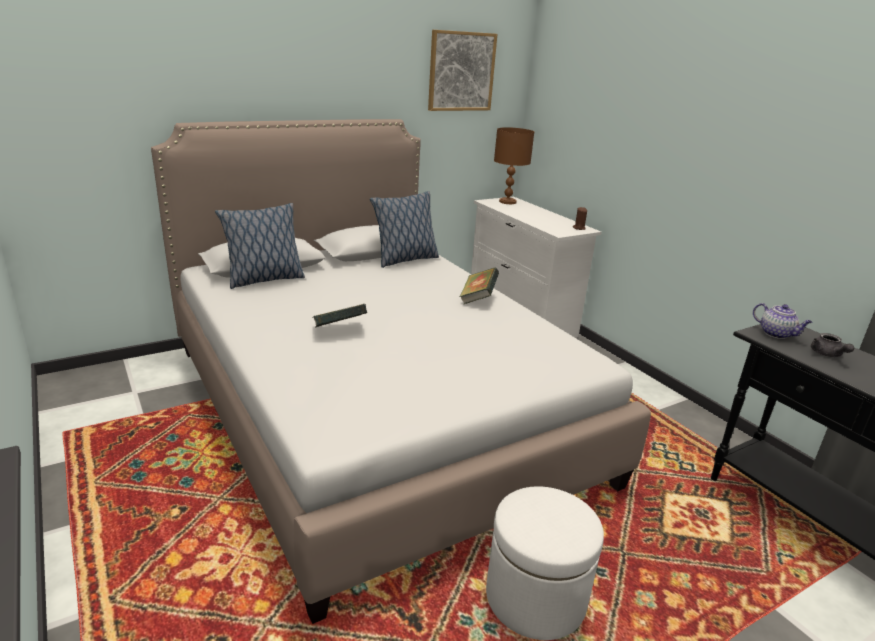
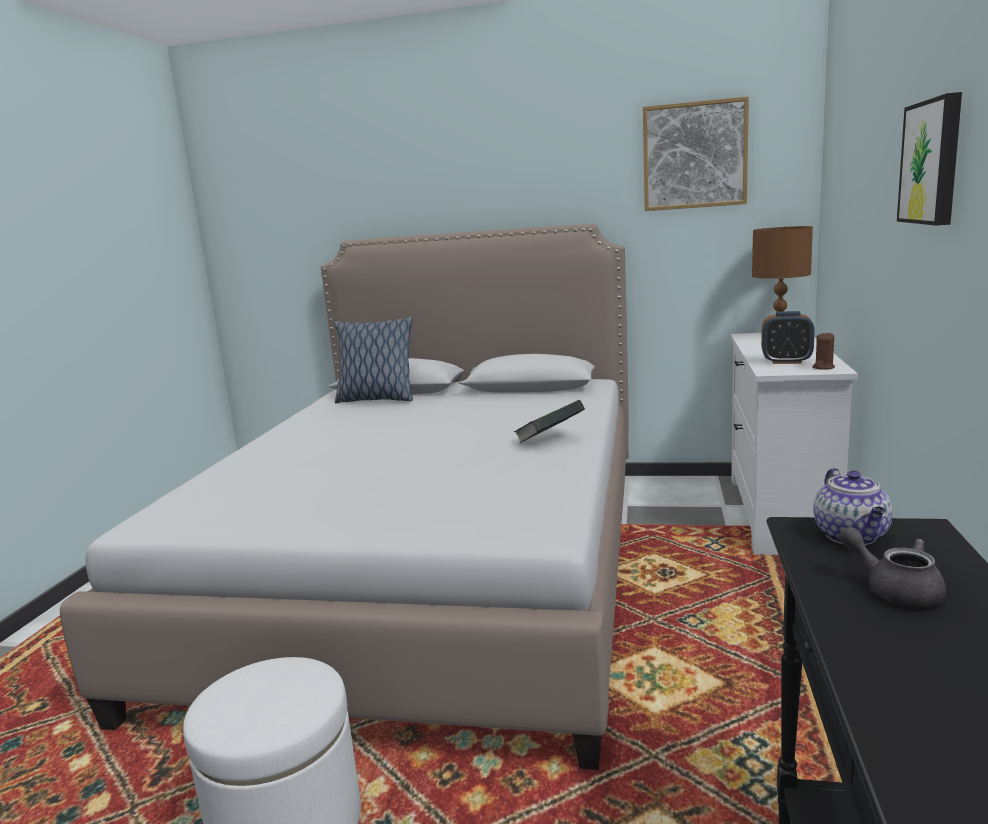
camera: 45 degrees right, 10 degrees down
(339, 330) = (342, 446): book -> none
(405, 260) = (551, 396): pillow -> none
(552, 224) = (786, 361): none -> alarm clock
(700, 126) = (933, 162): none -> picture
(827, 354) = (894, 589): grey teapot -> grey teapot turned 105 degrees clockwise

